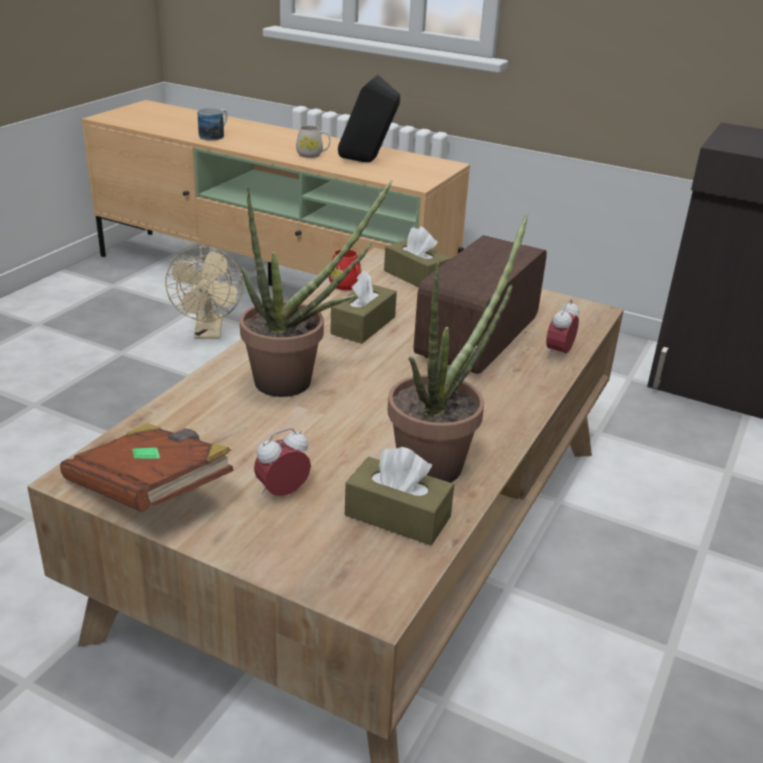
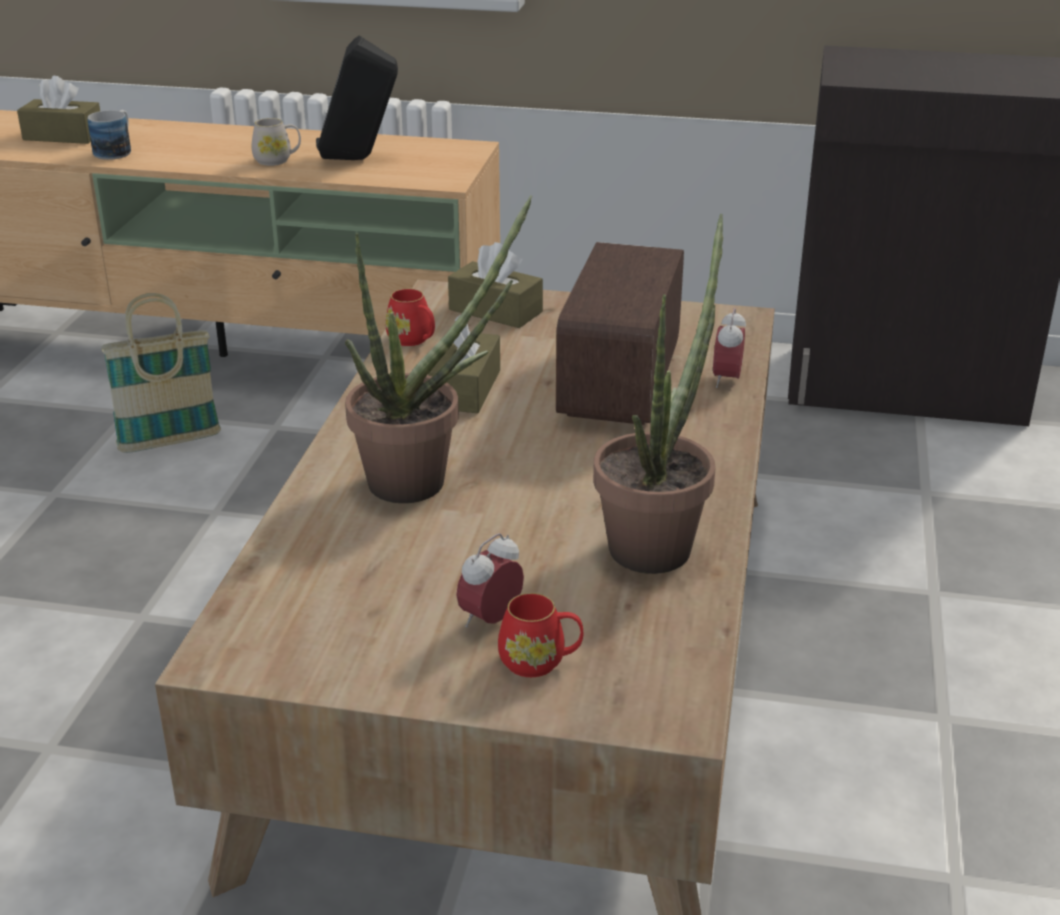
camera: 15 degrees left, 0 degrees up
(151, 492) = (324, 655): brown book -> none
(209, 333) = (170, 442): beige fan -> basket
(299, 532) = (540, 661): none -> red mug
(397, 516) = (644, 616): brown tissue box -> brown tissue box (63, 136)

